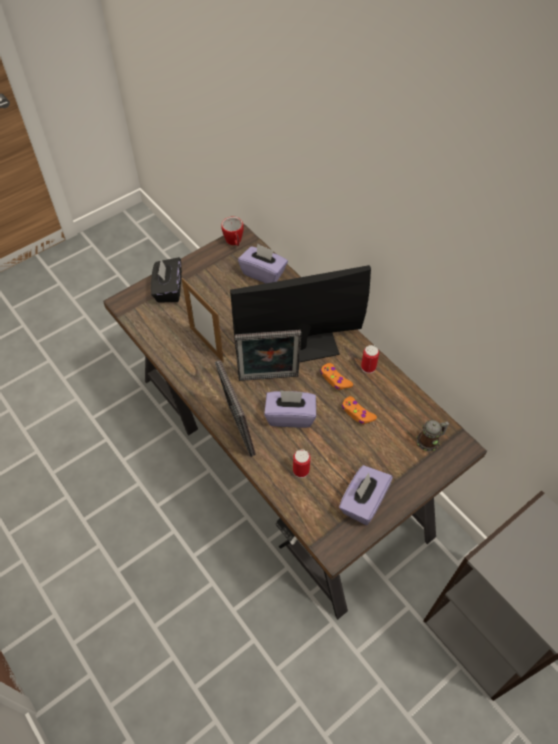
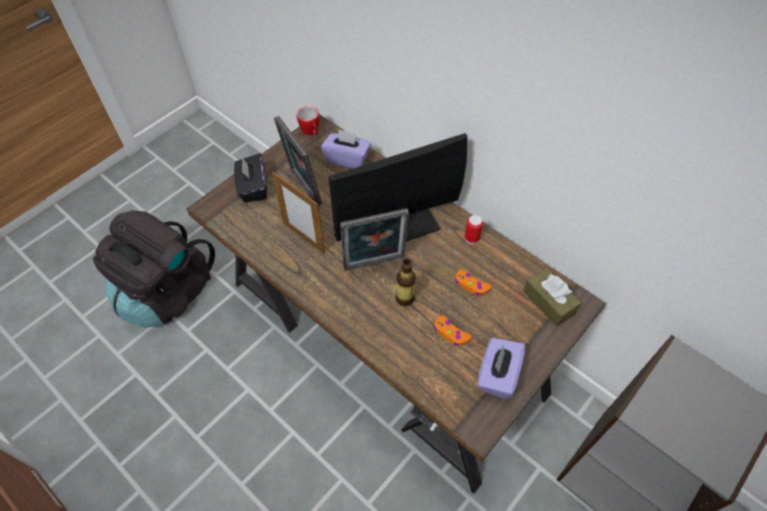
camera: 10 degrees left, 0 degrees up
(79, 378) = (167, 292): none -> black backpack
(237, 431) = (354, 322): picture frame -> picture frame (302, 188)
(290, 416) = (404, 298): purple tissue box -> bottle
(301, 470) = (427, 353): can -> none
(335, 379) = (441, 255): orange game controller -> orange game controller (450, 333)
(430, 441) = (549, 302): mug -> brown tissue box

